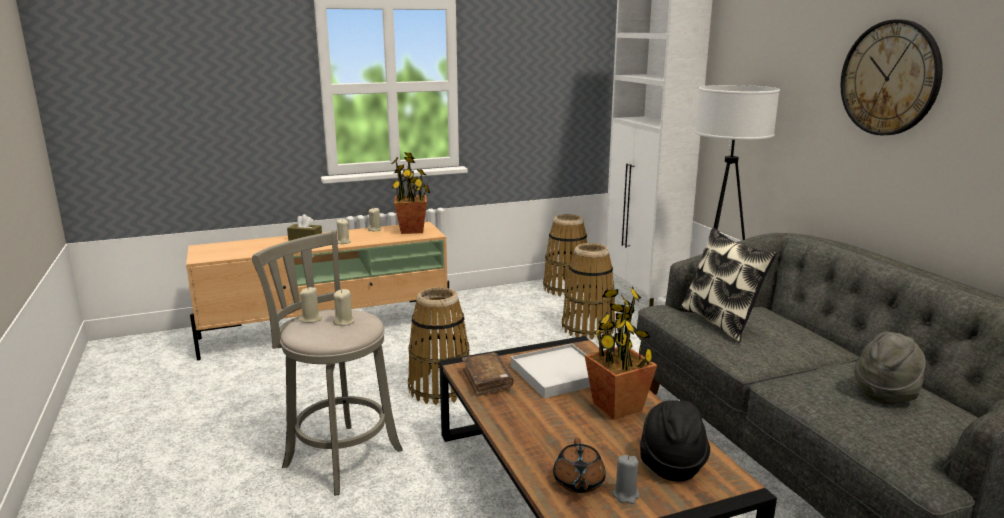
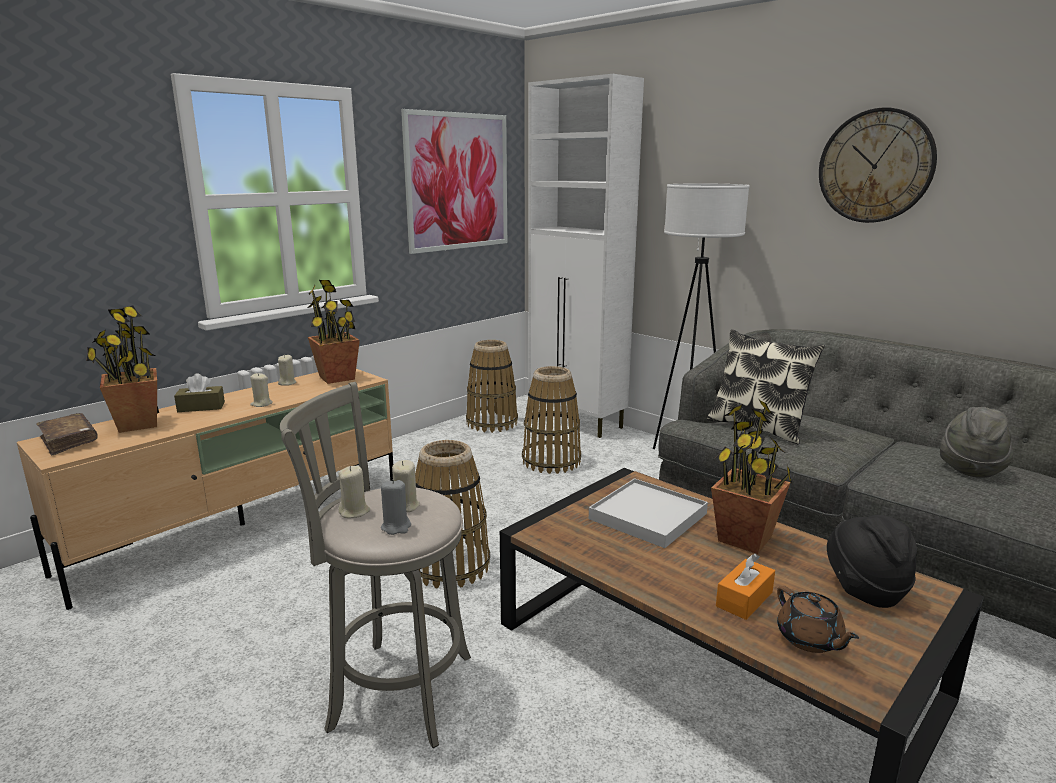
camera: 25 degrees left, 0 degrees up
(259, 245) = (138, 424): none -> potted plant
(487, 380) = (581, 542): brown book -> brown book (69, 441)
(554, 73) = (458, 182): none -> picture
(562, 445) = (744, 599): none -> orange tissue box
(626, 495) = (868, 638): grey candle -> grey candle (396, 527)

